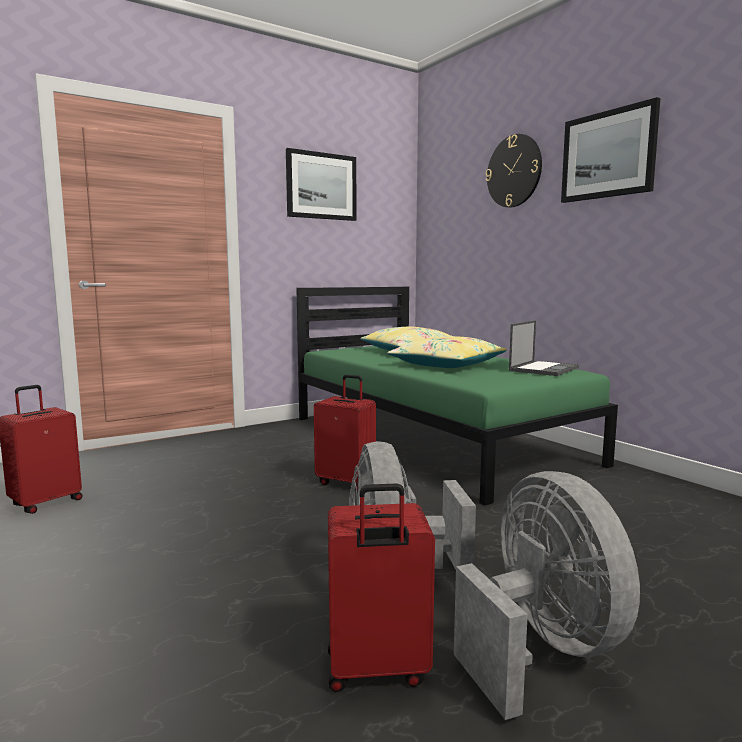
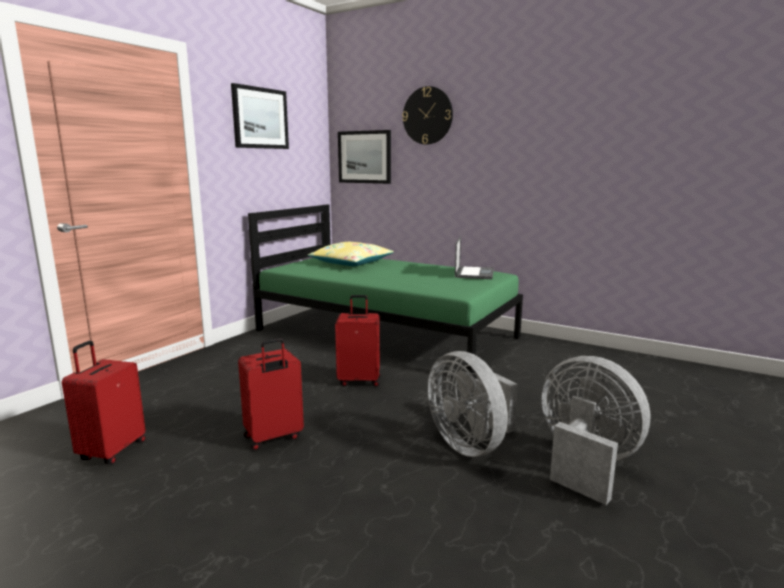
camera: 25 degrees left, 5 degrees up
(376, 670) = (515, 501): red suitcase -> red suitcase (273, 437)
(447, 365) = (403, 275): yellow pillow -> none
(608, 154) = (508, 113): picture -> picture (364, 157)

